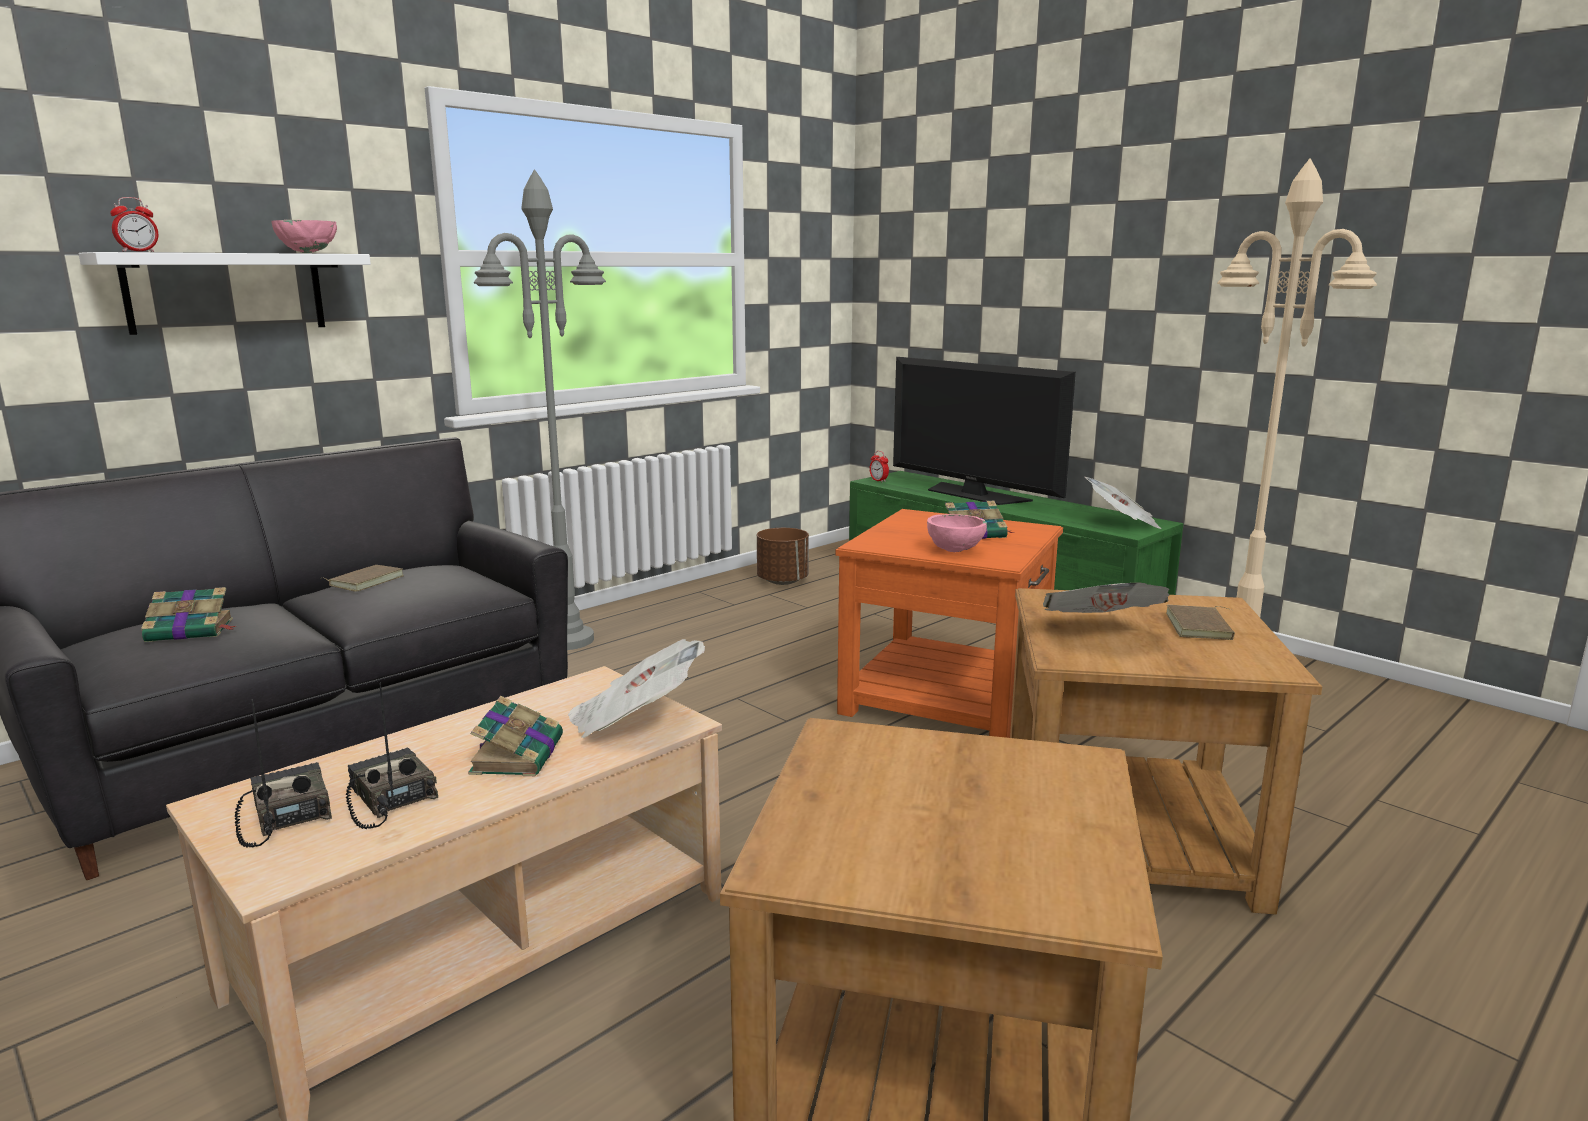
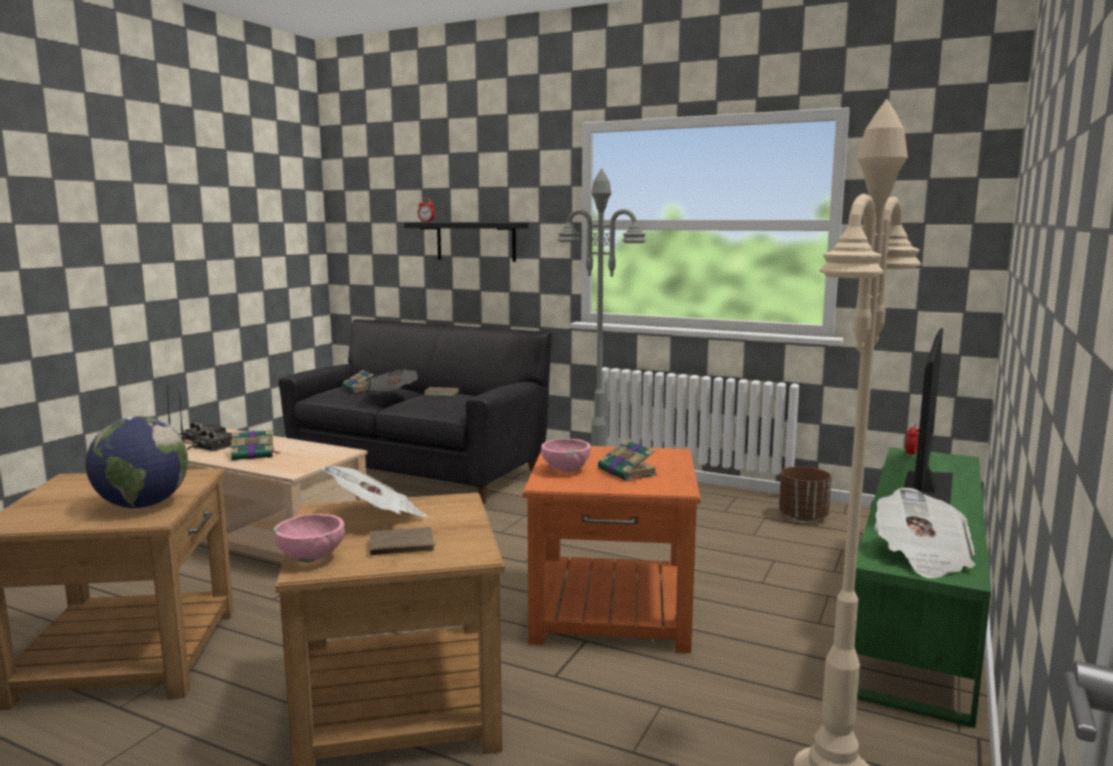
camera: 70 degrees right, 5 degrees down
(226, 292) = (476, 241): white shelf -> black shelf
(307, 253) = (493, 222): pink bowl -> pink bowl (311, 558)
(634, 721) = (293, 465): newspaper -> newspaper (392, 395)
(1009, 773) = (142, 505): none -> globe

